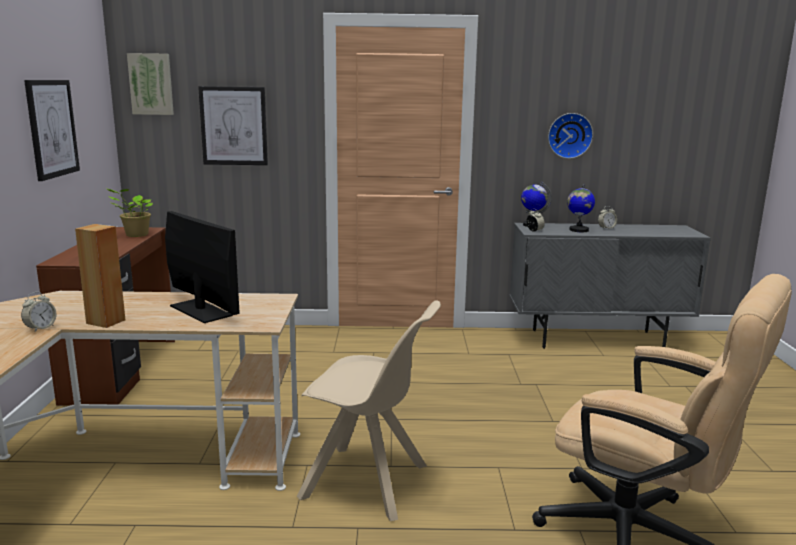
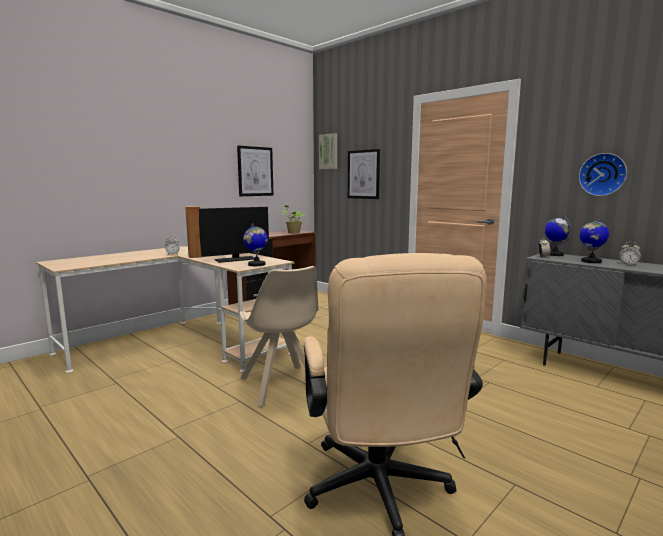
camera: 45 degrees right, 5 degrees down
(200, 310) = (235, 259): monitor -> monitor turned 60 degrees clockwise
(267, 313) = (256, 264): none -> globe

